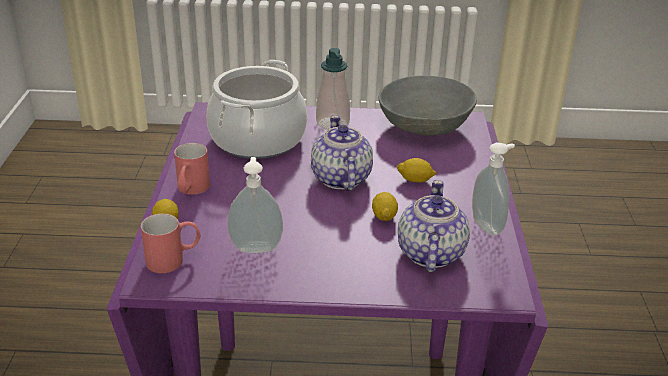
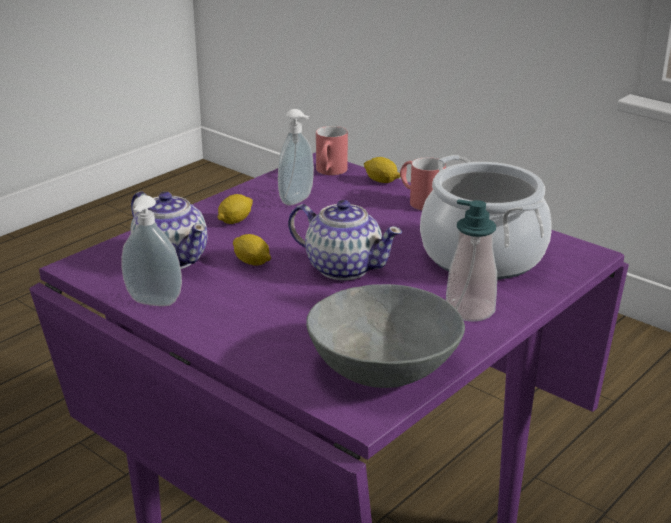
camera: 130 degrees right, 5 degrees down
(415, 180) = (281, 304): lemon -> lemon (235, 220)

